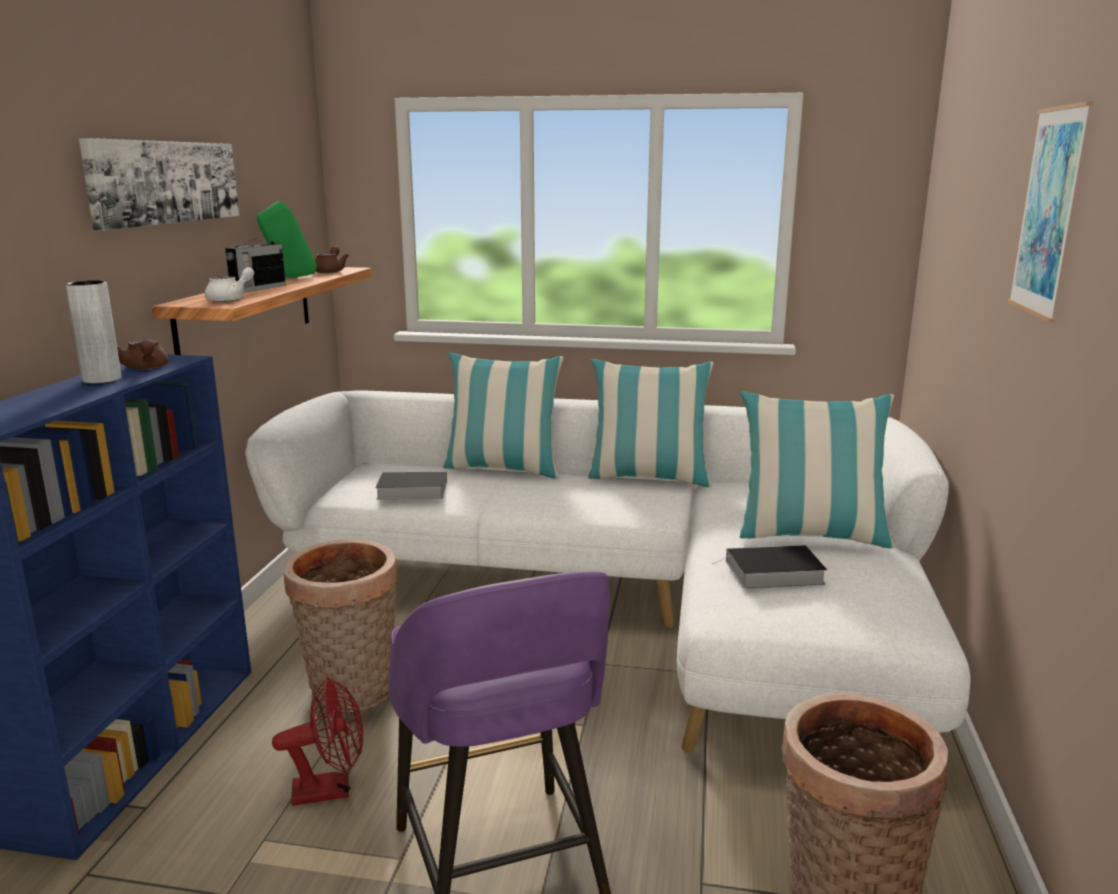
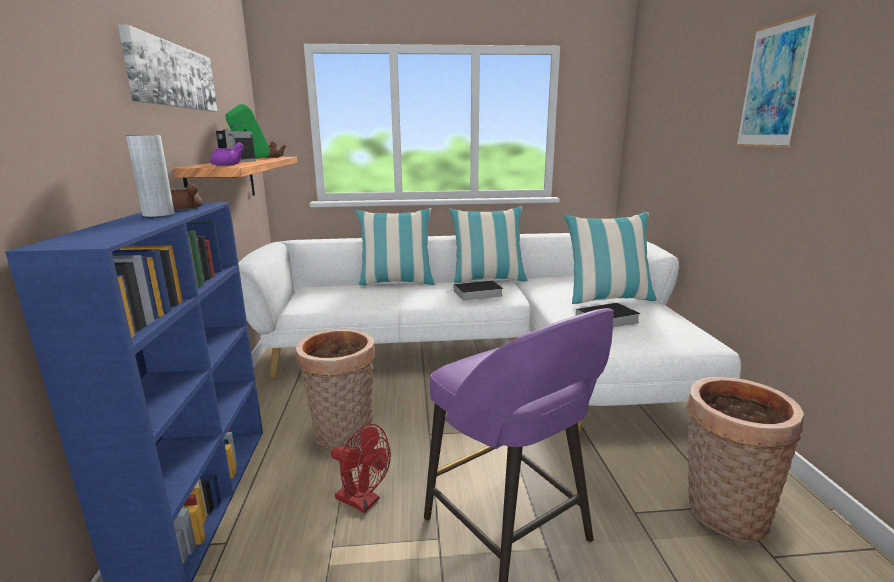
camera: 15 degrees left, 0 degrees up
(231, 299) = (229, 165): white teapot -> purple teapot
(331, 789) = (363, 501): red fan -> red fan turned 60 degrees clockwise
(409, 491) = (346, 299): book -> book (476, 294)

